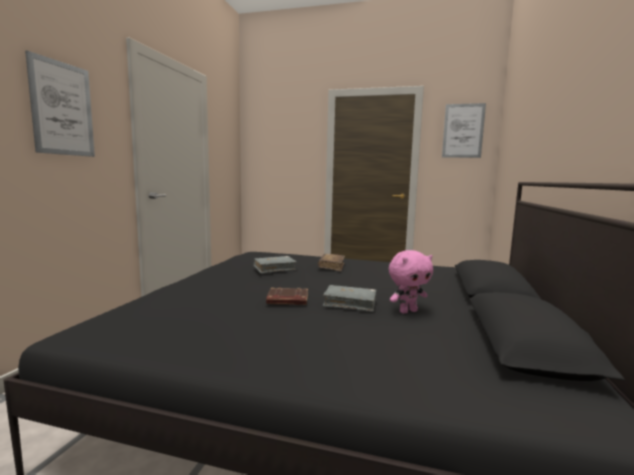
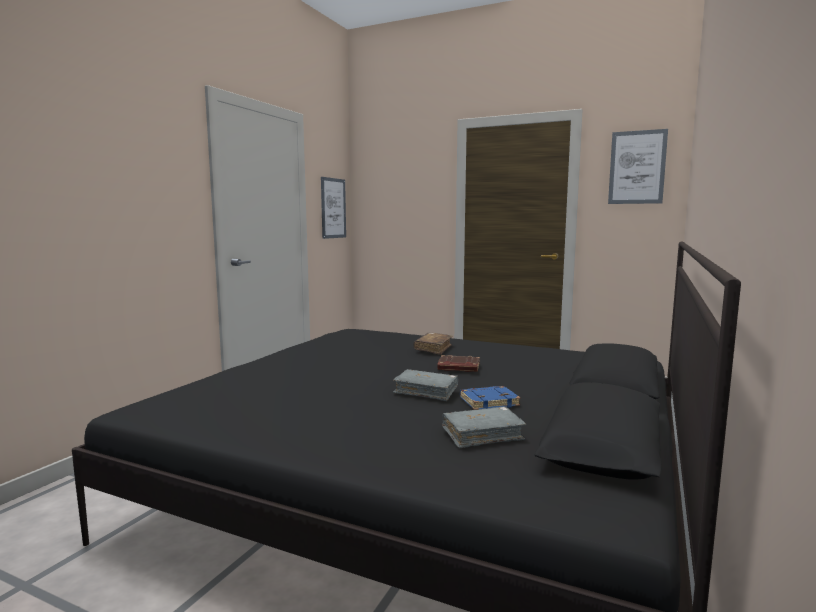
camera: 10 degrees right, 0 degrees up
(62, 109) = (135, 174): picture -> picture (333, 208)
(274, 269) = (362, 350): grey book -> grey book (482, 435)
(287, 300) = (357, 385): brown book -> brown book (458, 368)
(407, 311) = (489, 402): pink plush toy -> blue book

